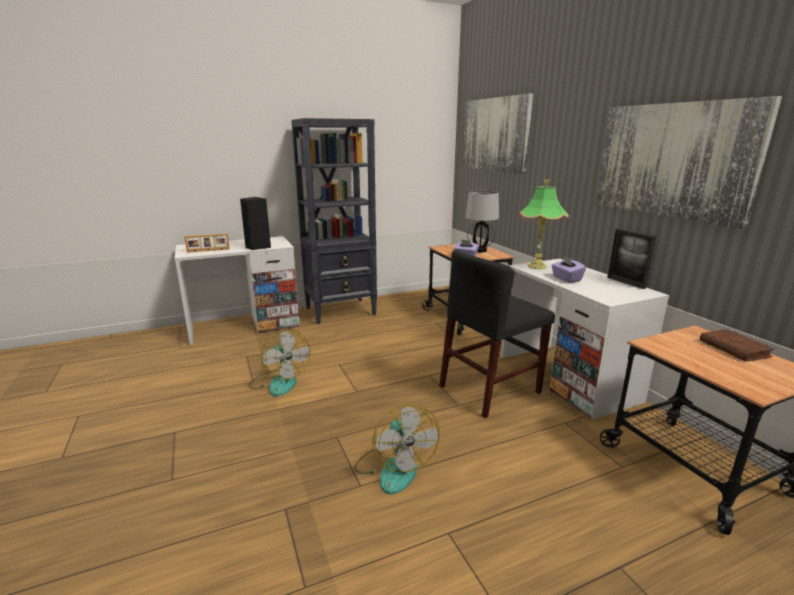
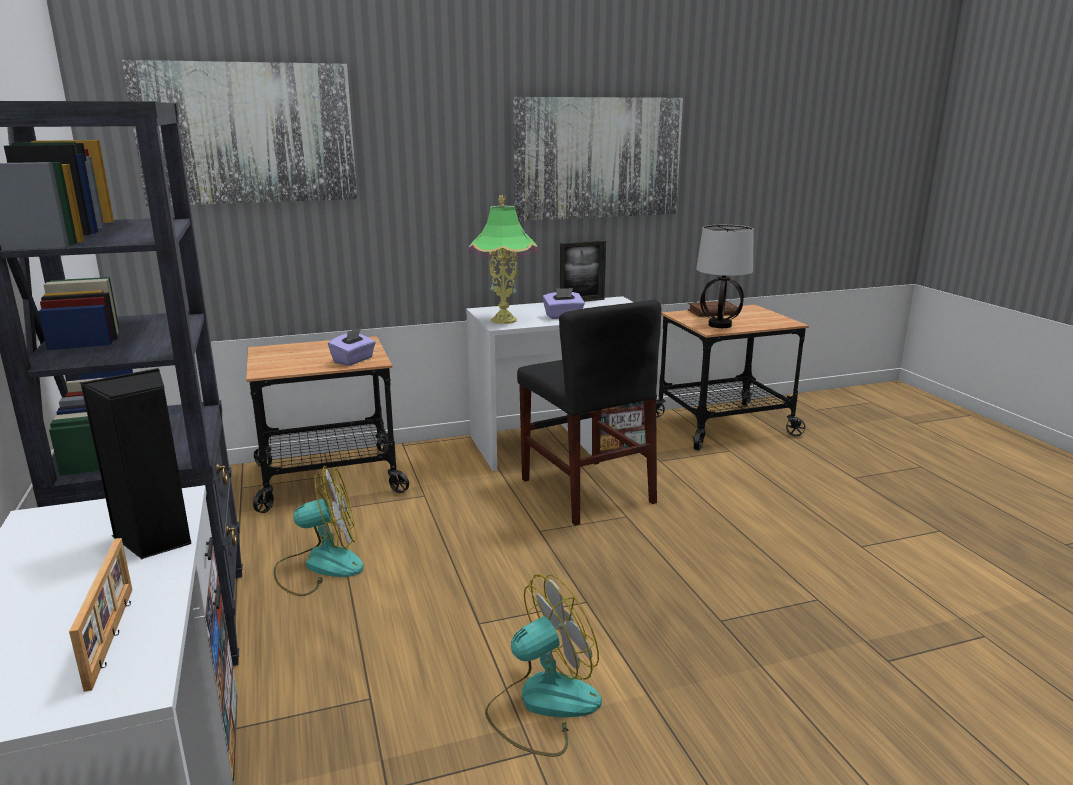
camera: 85 degrees left, 0 degrees up
(394, 468) = (774, 573): fan -> fan (319, 566)
(480, 250) = (321, 349): table lamp -> table lamp (719, 325)

